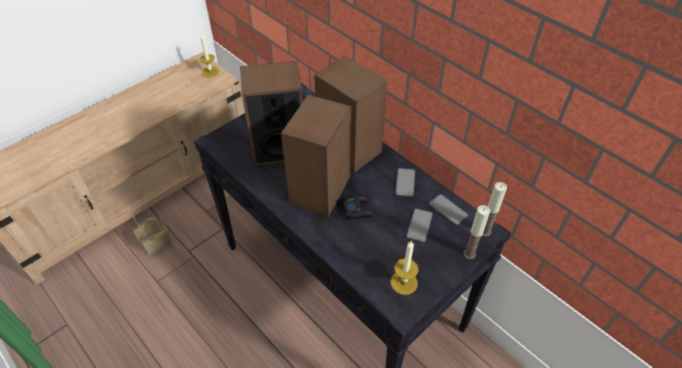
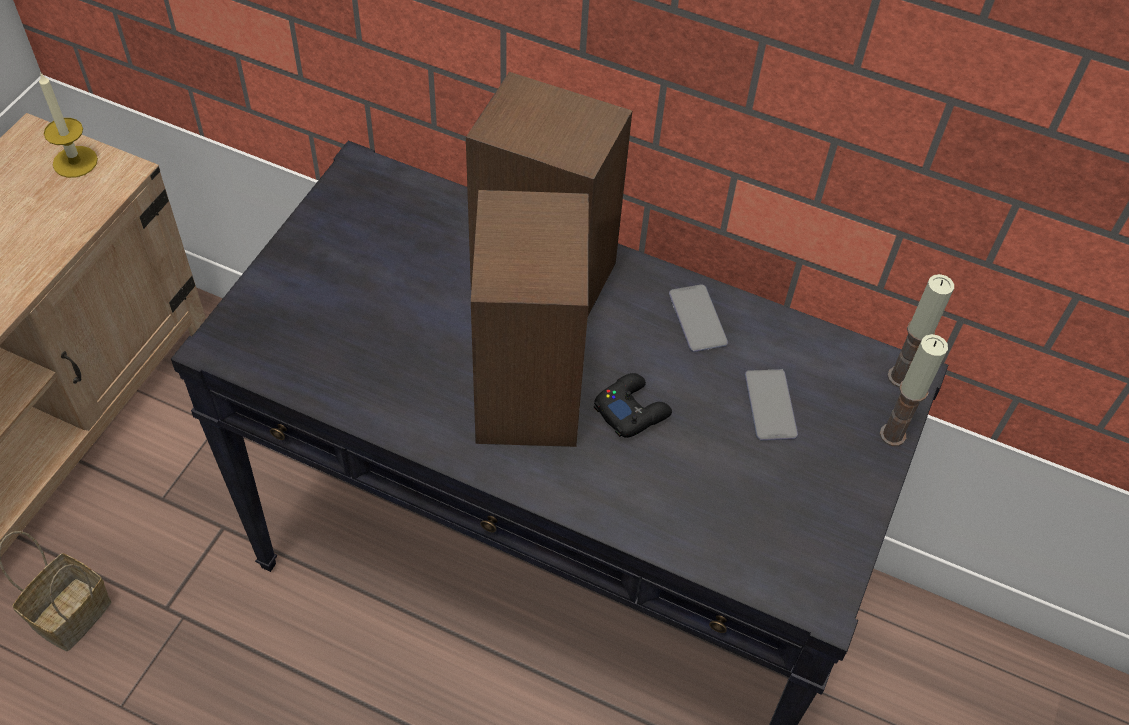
camera: 25 degrees left, 5 degrees up
(278, 148) = (385, 319): speaker -> none
(404, 282) = (797, 539): candle -> none
(448, 210) = (809, 353): phone -> none

